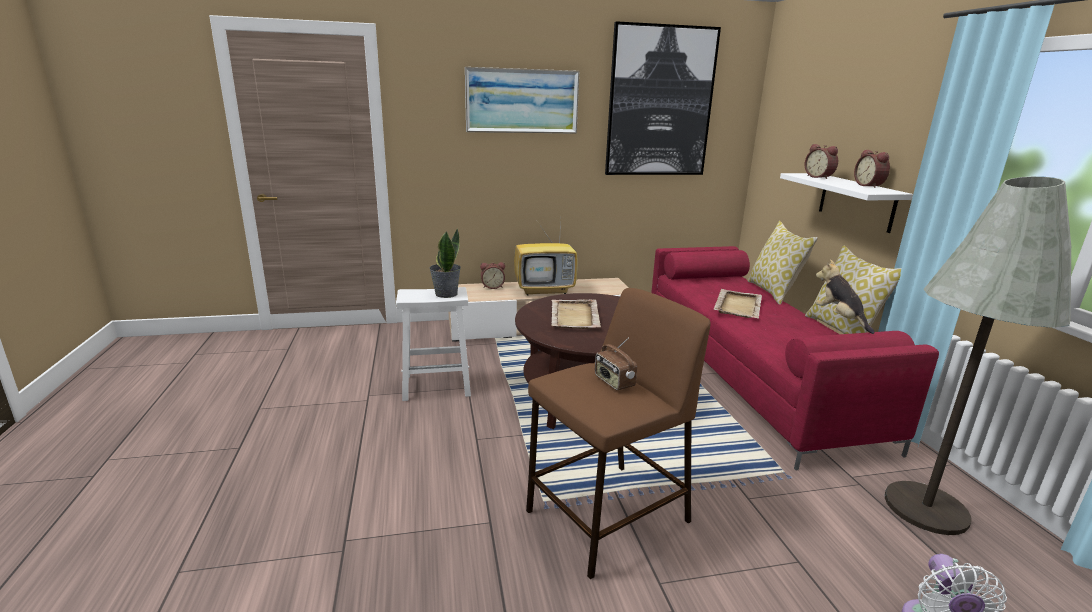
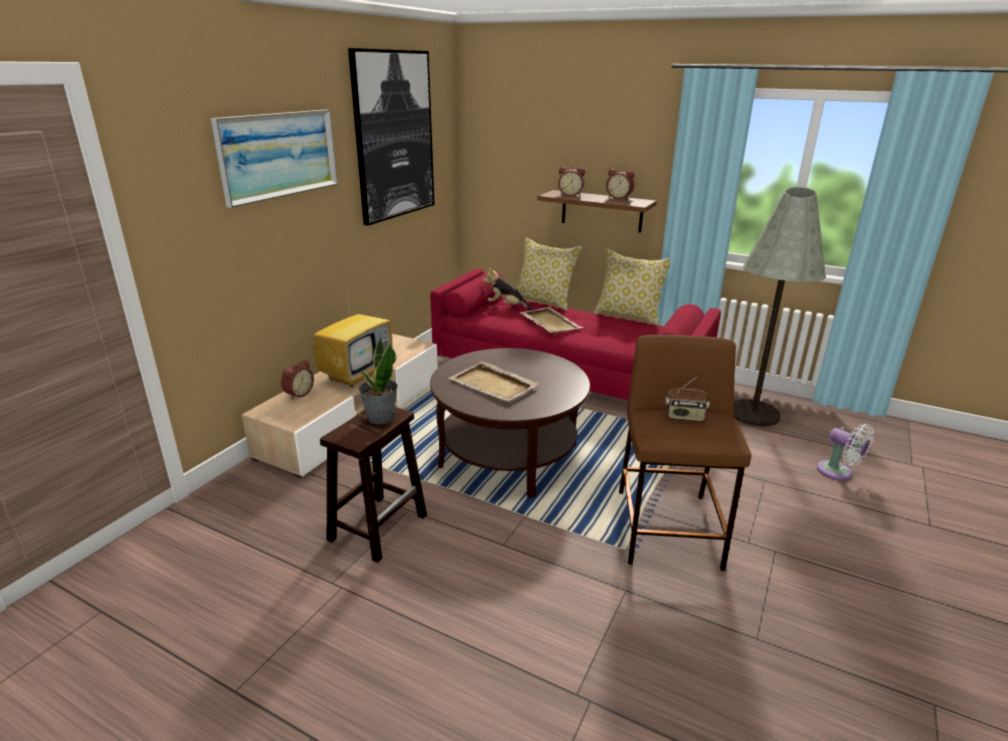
camera: 50 degrees left, 5 degrees up
(438, 385) = (379, 526): white stool -> brown stool
(840, 319) = (654, 308): plush toy -> plush toy (506, 306)
(856, 202) = (601, 211): white shelf -> brown shelf

